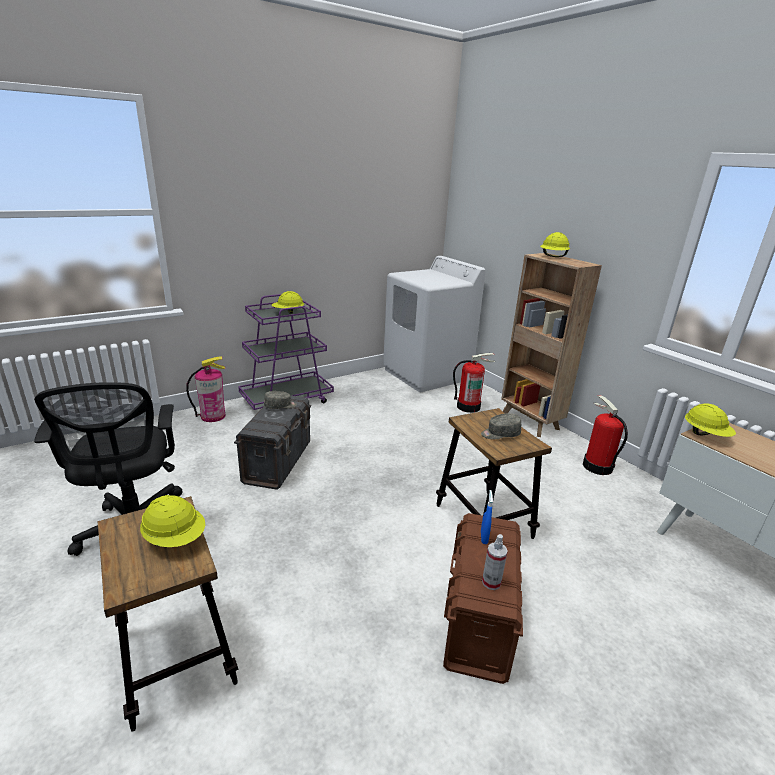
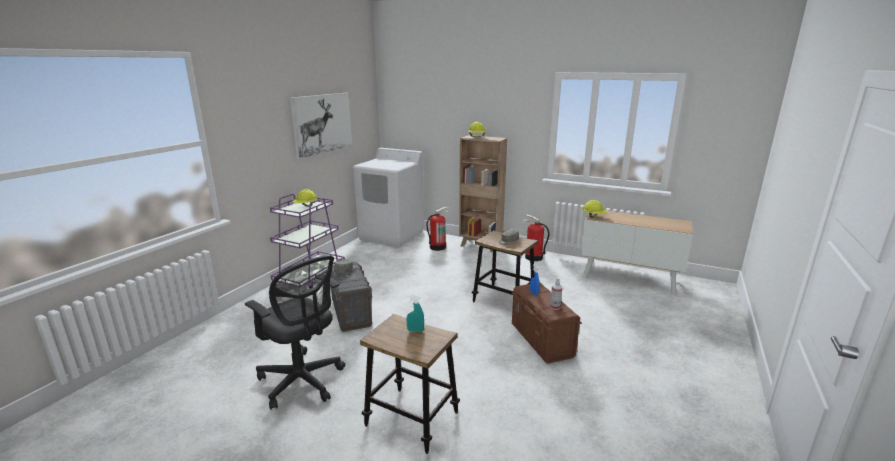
camera: 30 degrees left, 5 degrees down
(176, 538) = (415, 330): yellow hard hat -> turquoise spray bottle
(213, 416) = (264, 302): fire extinguisher -> none
(345, 211) = (322, 123): none -> picture

